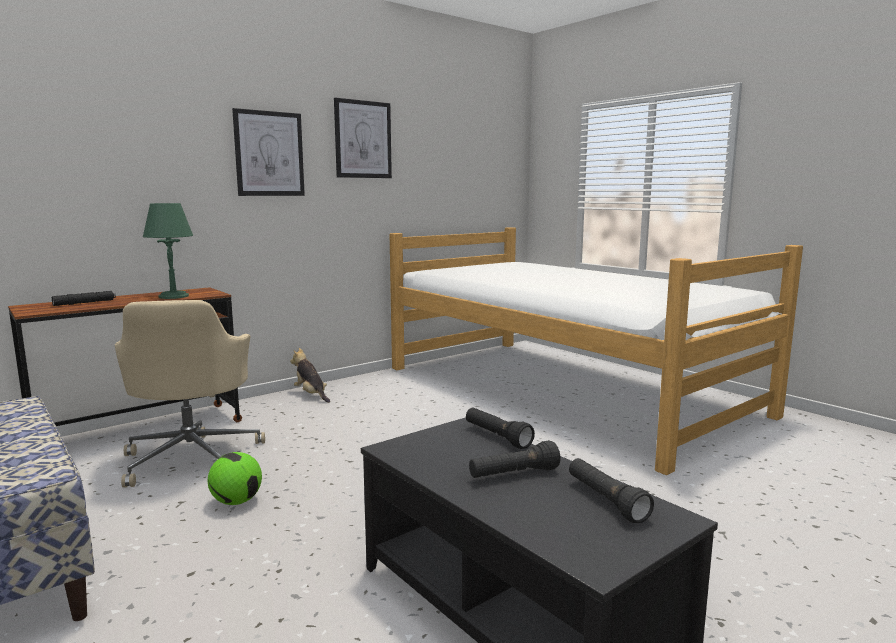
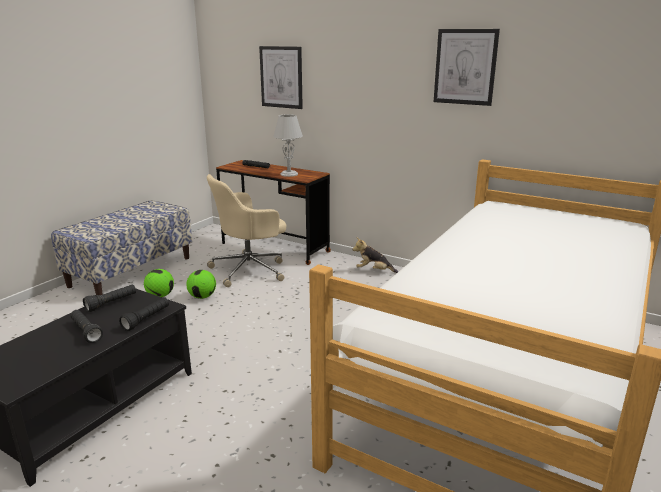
camera: 70 degrees right, 10 degrees up
(174, 296) = (289, 174): green table lamp -> grey table lamp
(176, 540) = (160, 296): none -> football
(269, 154) = (379, 80): picture -> picture (281, 77)
(311, 395) = (374, 271): plush toy -> plush toy turned 105 degrees counterclockwise
(605, 501) = (44, 363): black flashlight -> black flashlight (111, 303)

